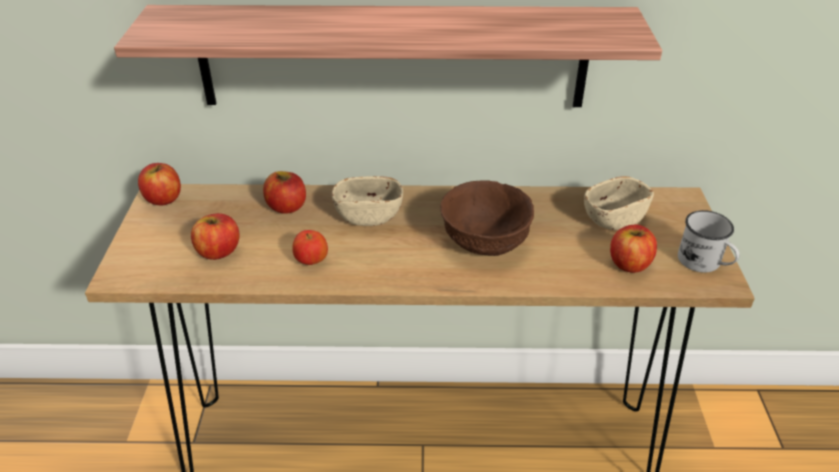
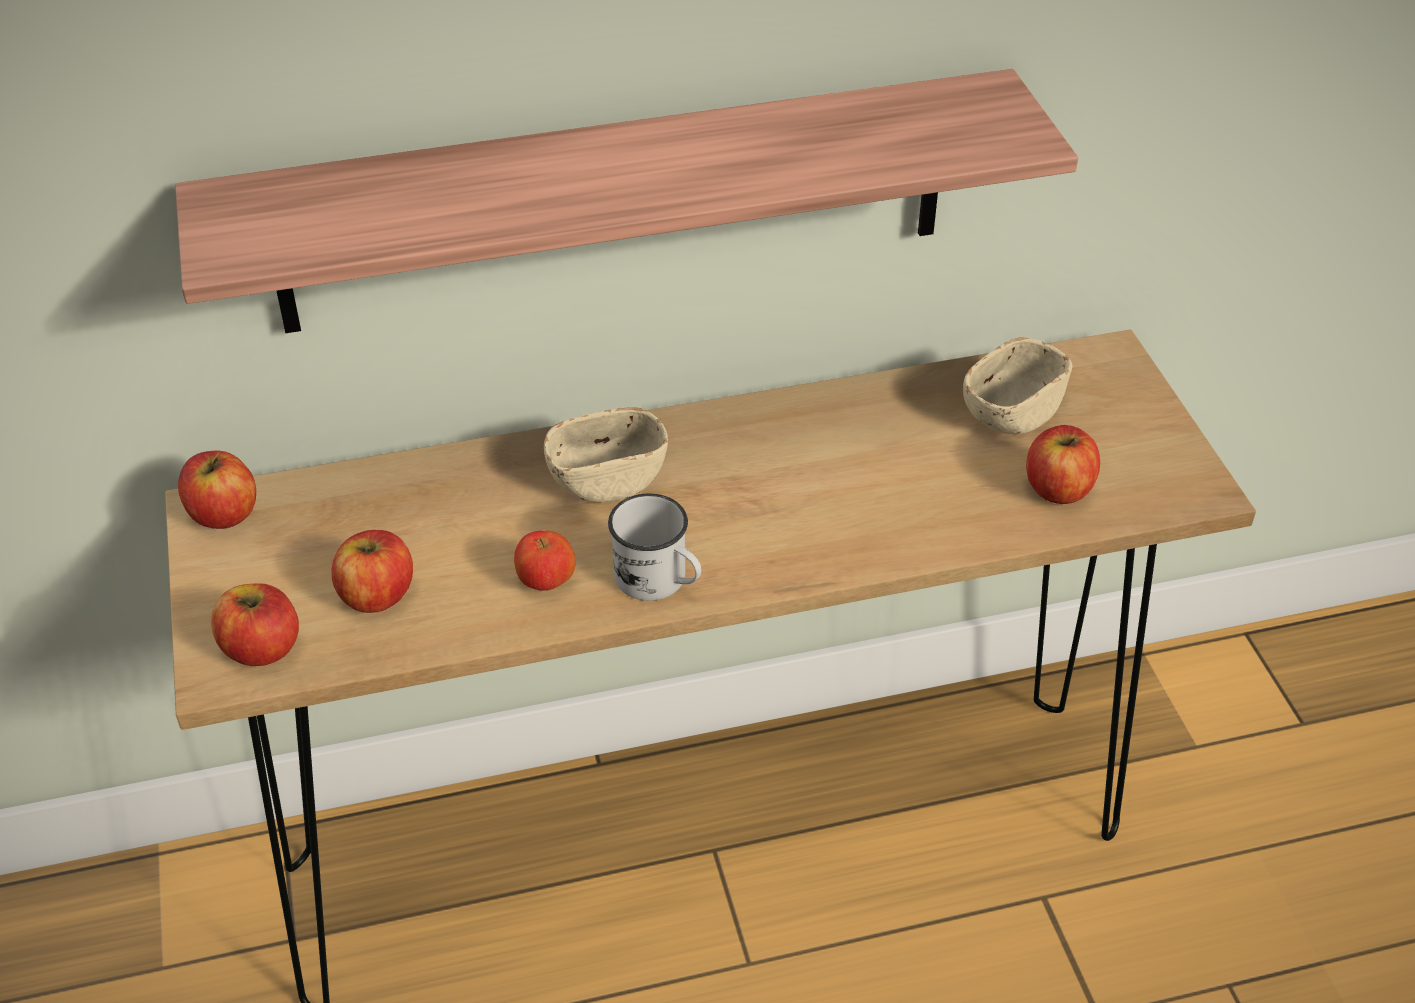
camera: 15 degrees left, 5 degrees up
(287, 207) = (457, 489): apple -> apple (262, 648)
(485, 240) = (819, 490): brown bowl -> none
(704, 263) = (1170, 466): white mug -> white mug (659, 581)

